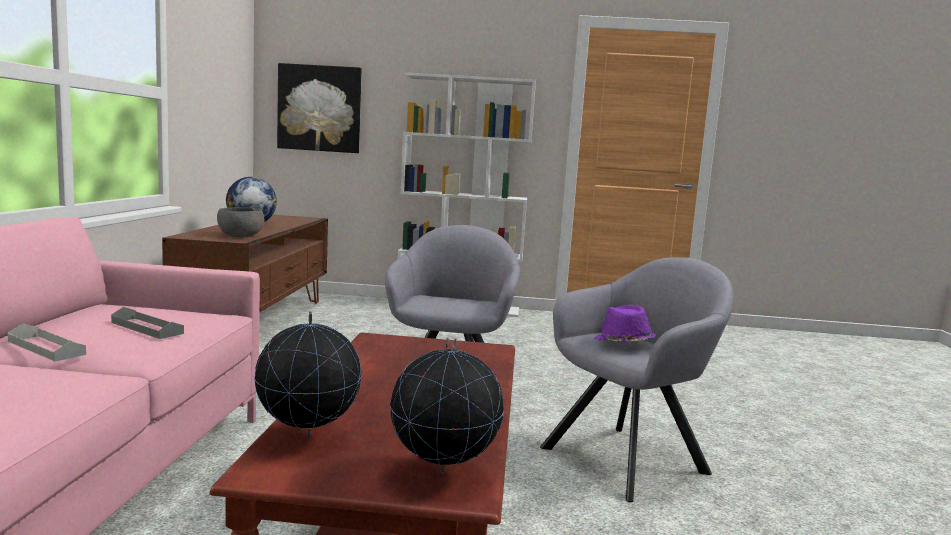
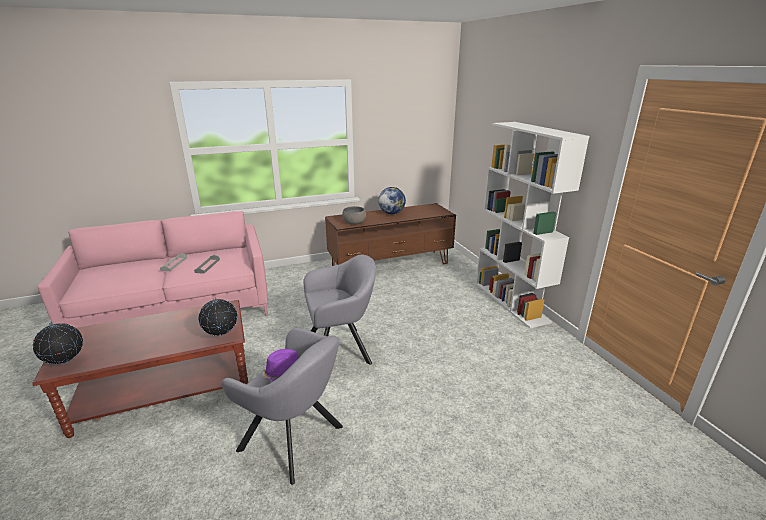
camera: 65 degrees right, 15 degrees up
(307, 438) = (99, 331): globe -> globe (221, 336)
(319, 108) = (475, 139): picture -> none

